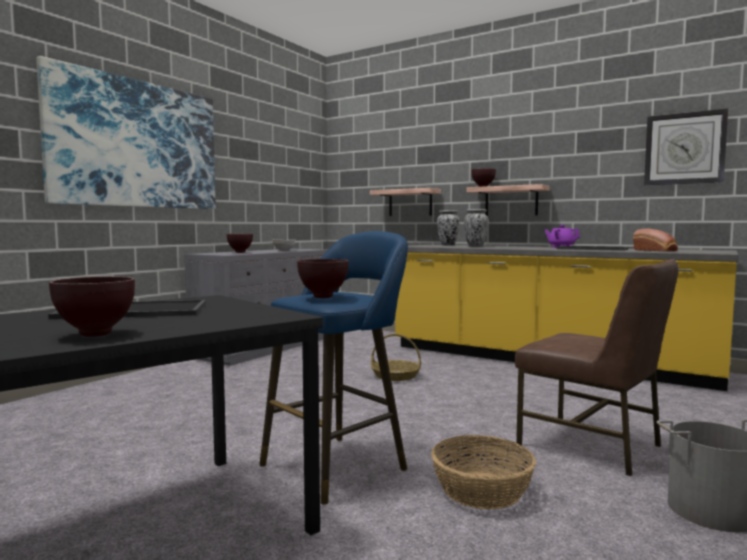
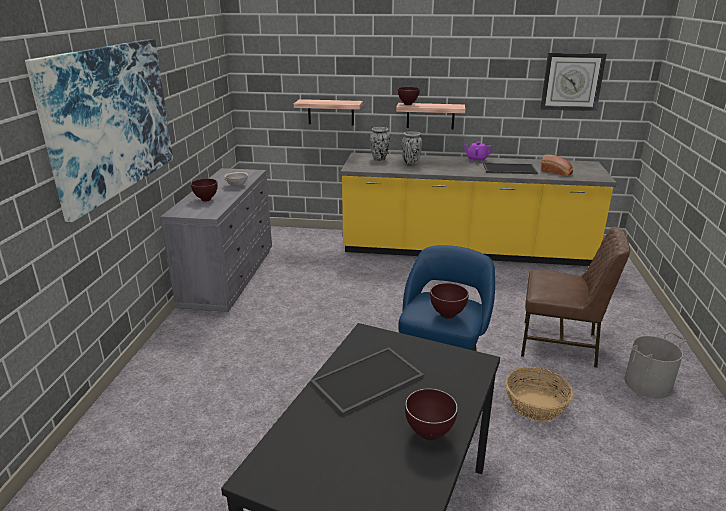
camera: 25 degrees left, 20 degrees up
(396, 376) = (380, 296): basket -> none

